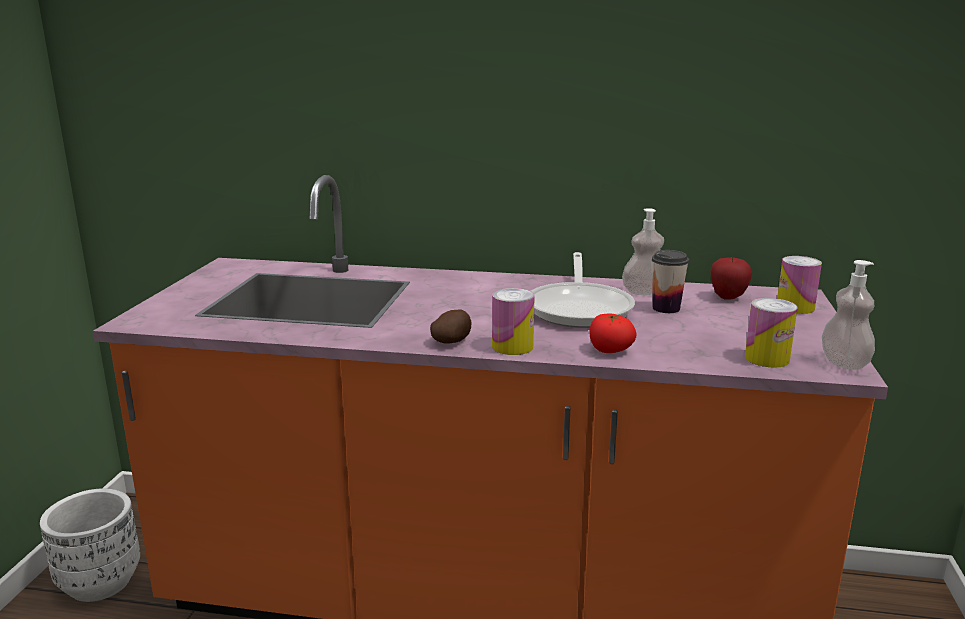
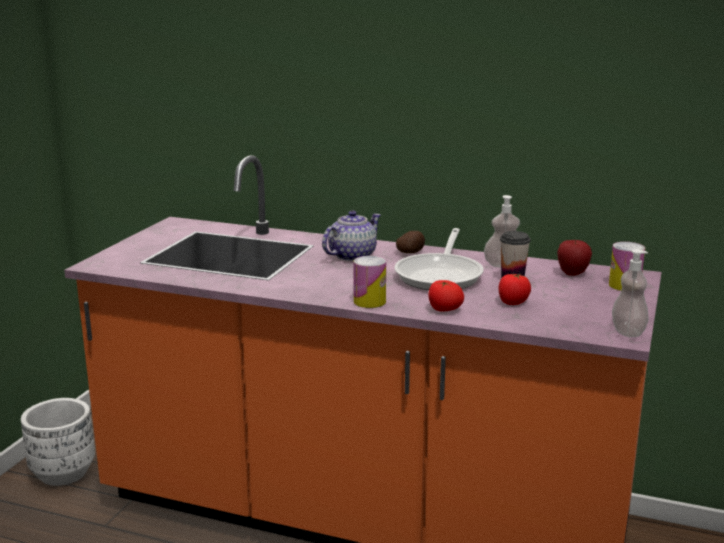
camera: 10 degrees right, 0 degrees up
(452, 342) = (325, 295): potato -> potato (411, 253)
(461, 292) = (351, 256): none -> teapot
(685, 335) = (512, 302): none -> tomato
(767, 358) = (567, 324): can -> none

